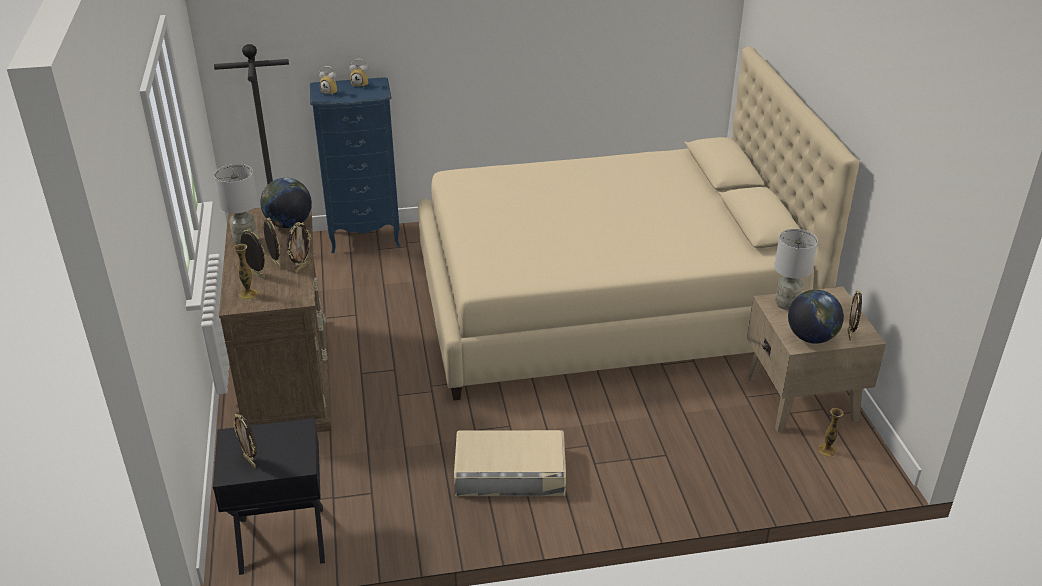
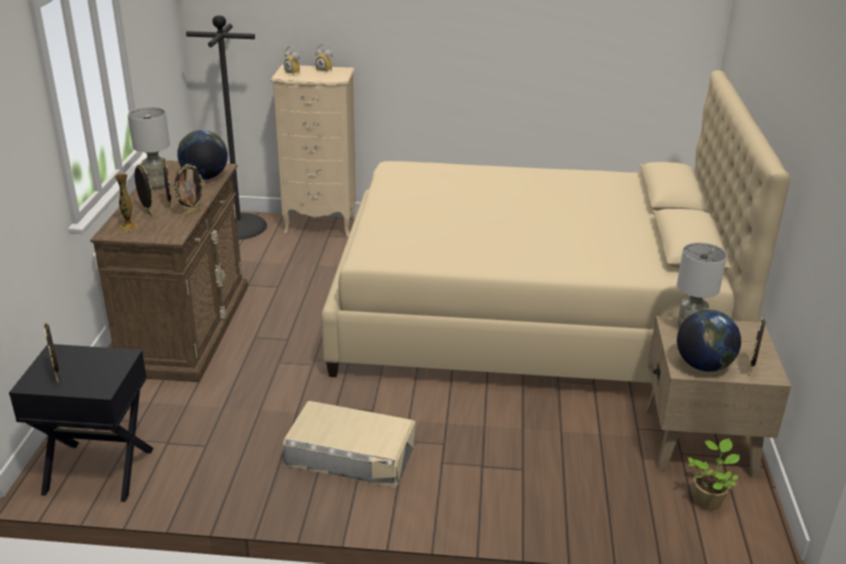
camera: 15 degrees right, 5 degrees down
(365, 240) = (320, 226): blue dresser -> beige dresser
(826, 450) = (708, 500): vase -> potted plant

